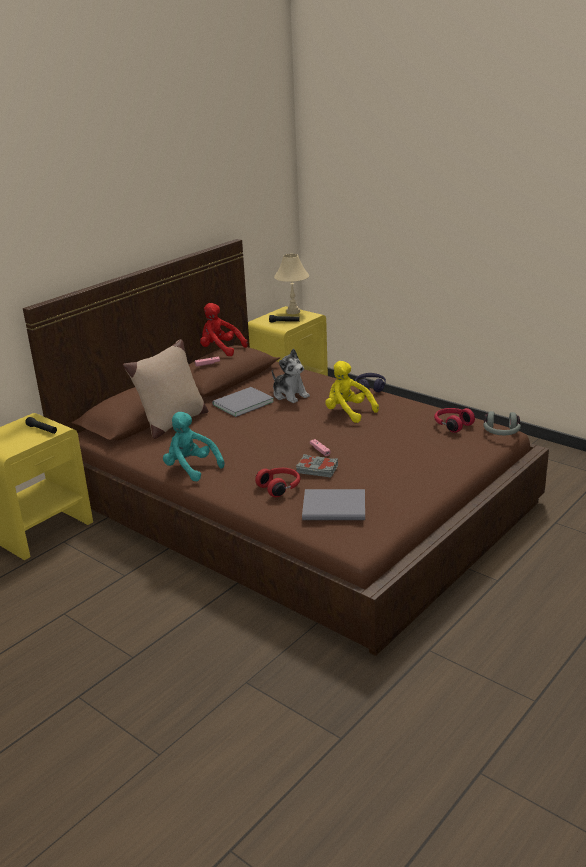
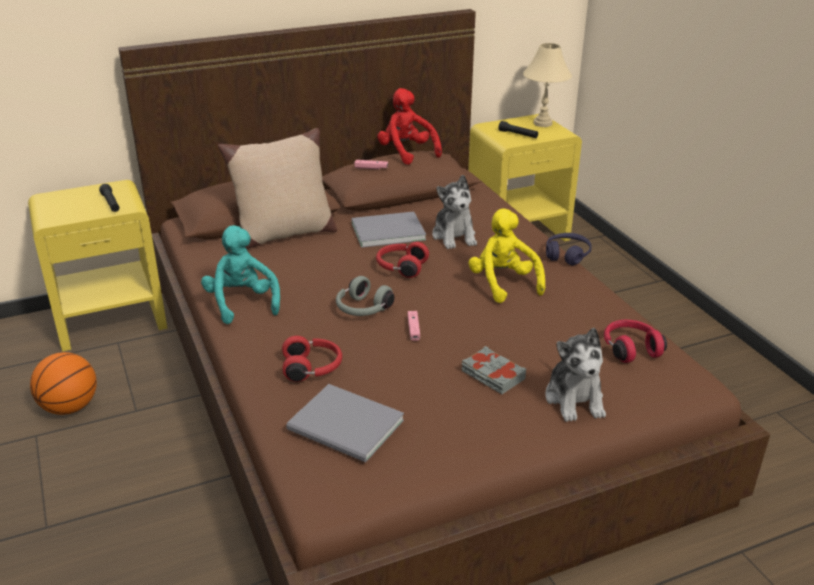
camera: 25 degrees right, 5 degrees up
(71, 589) = (69, 407): none -> basketball
(275, 421) = (401, 267): none -> red headphones
(317, 470) = (380, 358): grey book -> grey book (492, 375)
(446, 457) = (575, 399): none -> plush toy
(501, 432) = (694, 385): grey headphones -> grey headphones (362, 309)

